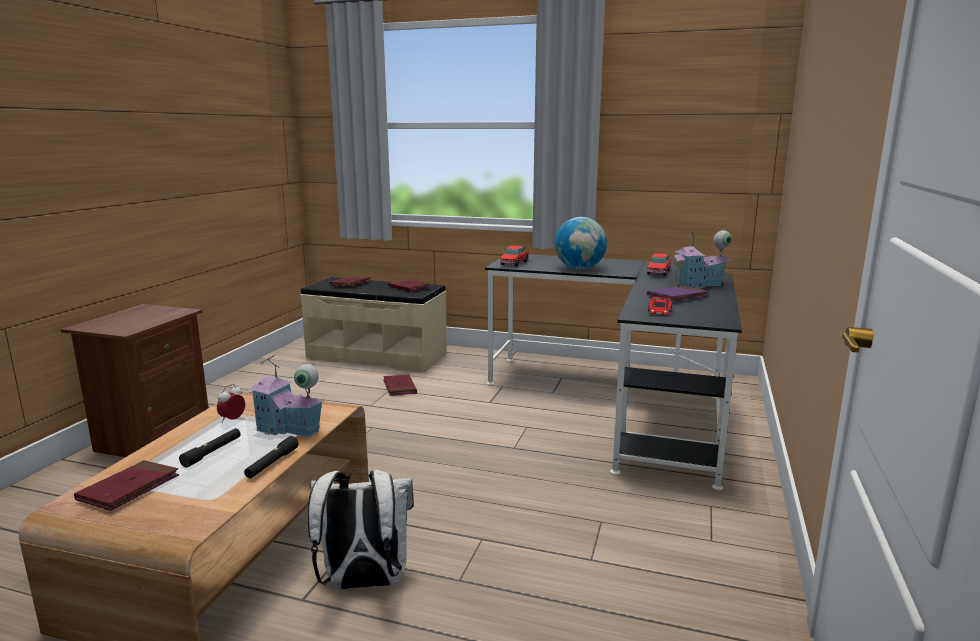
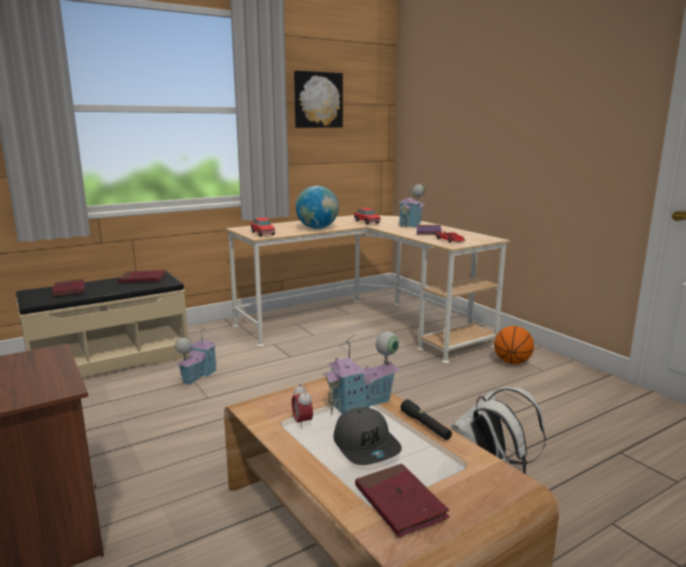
camera: 50 degrees left, 0 degrees up
(212, 452) = (366, 446): black flashlight -> grey cap
(399, 387) = (197, 375): red book -> toy house
(622, 403) = (364, 325): black desk -> beige desk
(654, 110) = (317, 100): none -> picture
(693, 512) = (512, 362): none -> basketball

